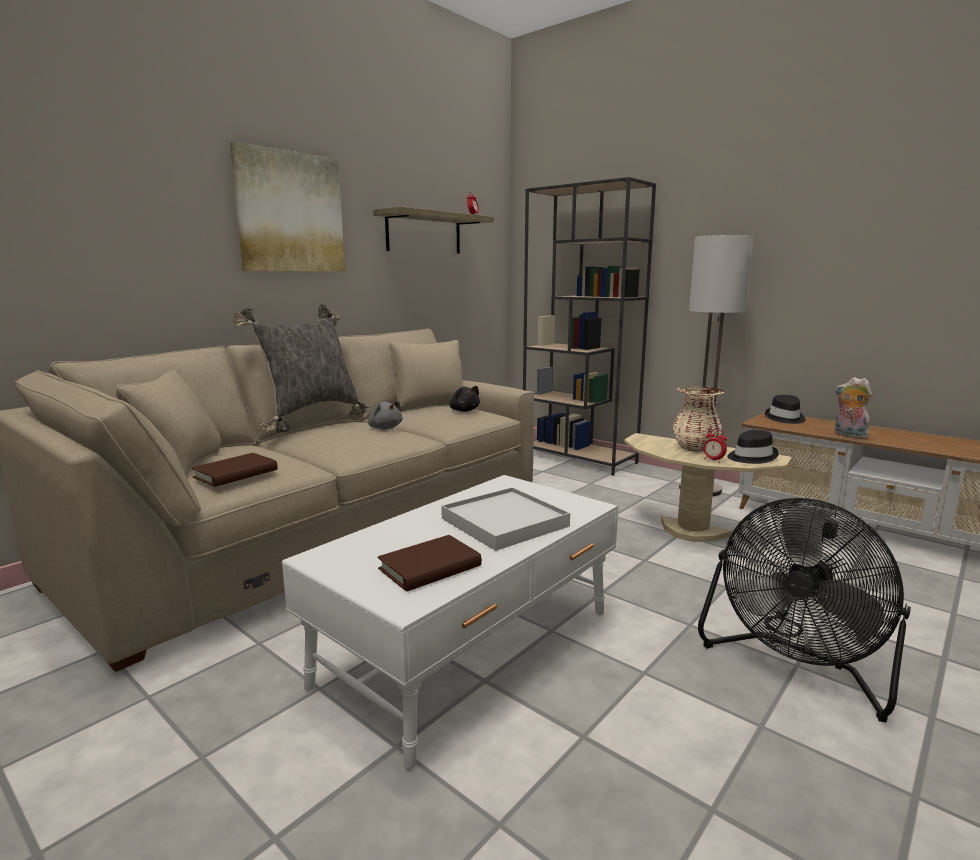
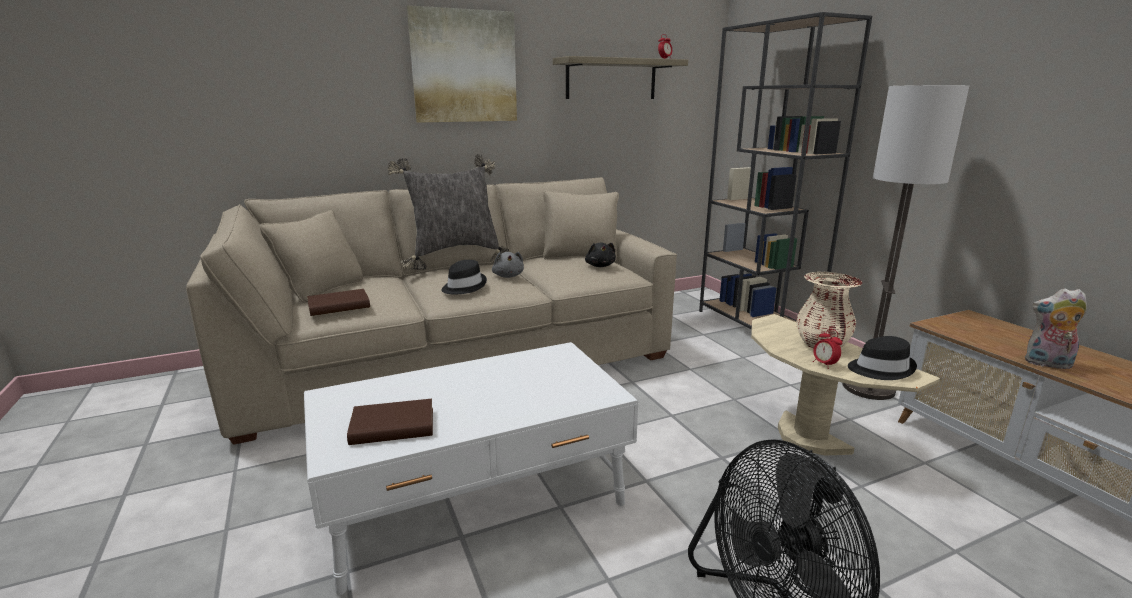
camera: 25 degrees right, 5 degrees up
(505, 522) = (507, 395): white tray -> none
(784, 418) = (982, 324): black hat -> black hat (463, 286)
(848, 435) = (1047, 364): plush toy -> plush toy turned 60 degrees counterclockwise

